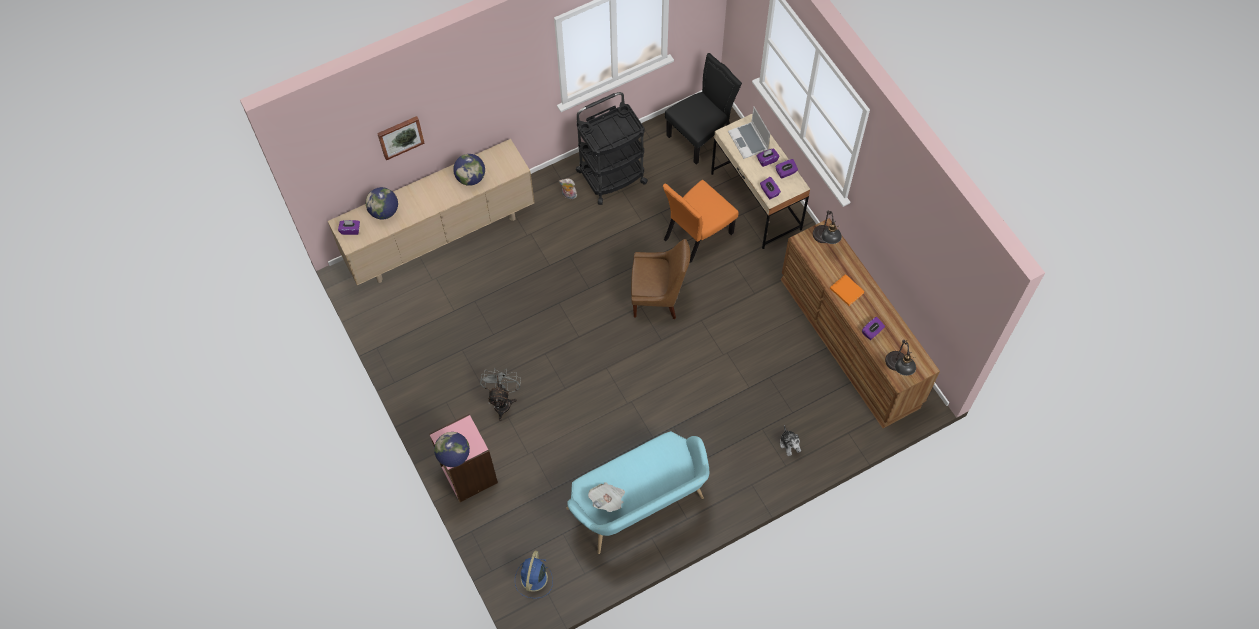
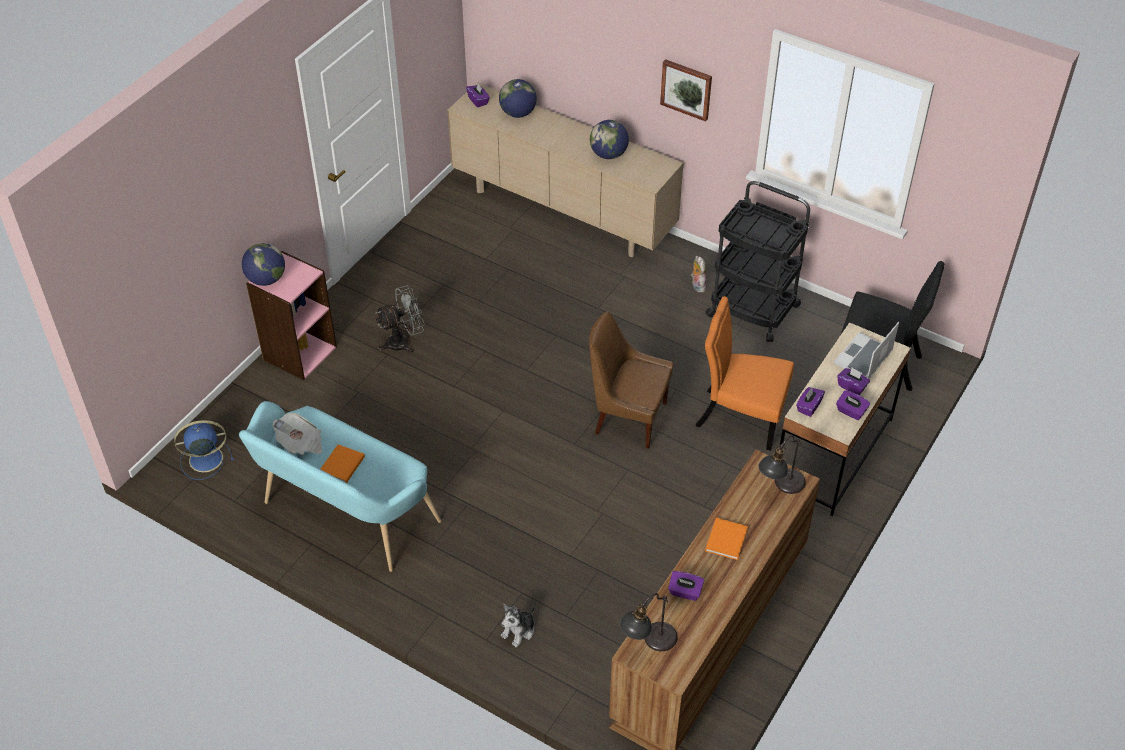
camera: 60 degrees right, 15 degrees down
(400, 136) = (572, 40): picture -> picture (686, 89)
(643, 482) = (341, 466): none -> orange book
(658, 298) = (627, 417): brown chair -> brown chair turned 135 degrees clockwise

